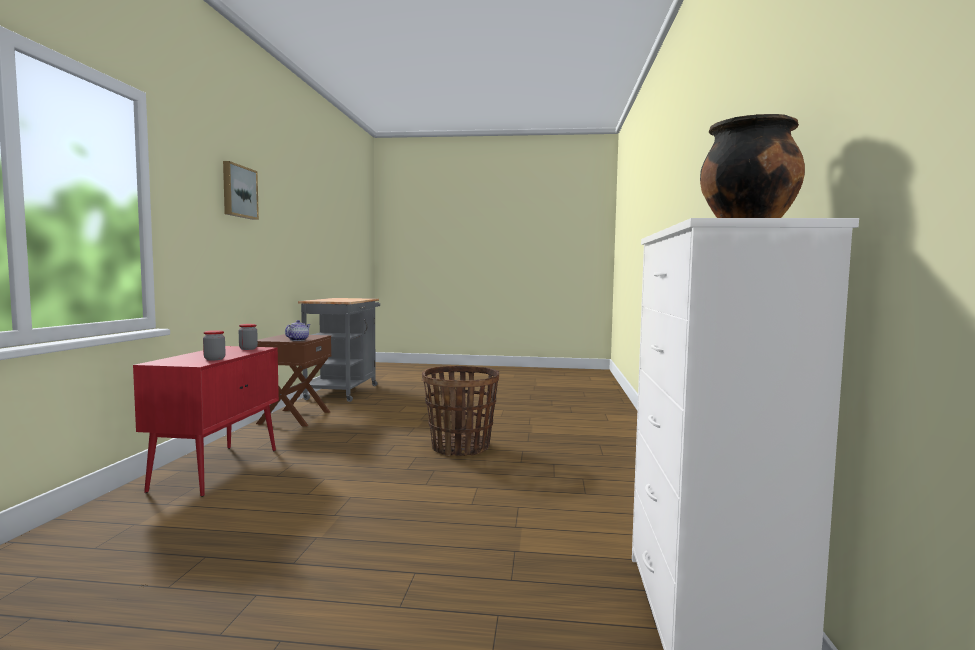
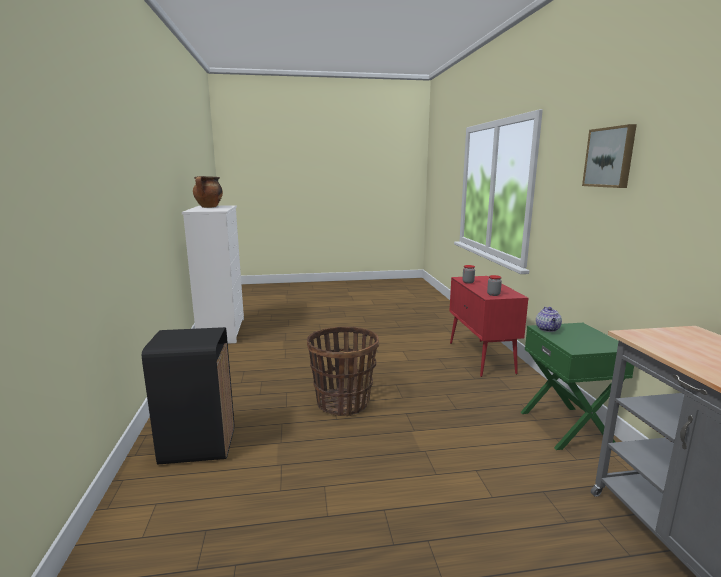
camera: 165 degrees right, 10 degrees up
(293, 417) = (566, 427): brown nightstand -> green nightstand
(599, 437) = (198, 445): none -> black trash can

